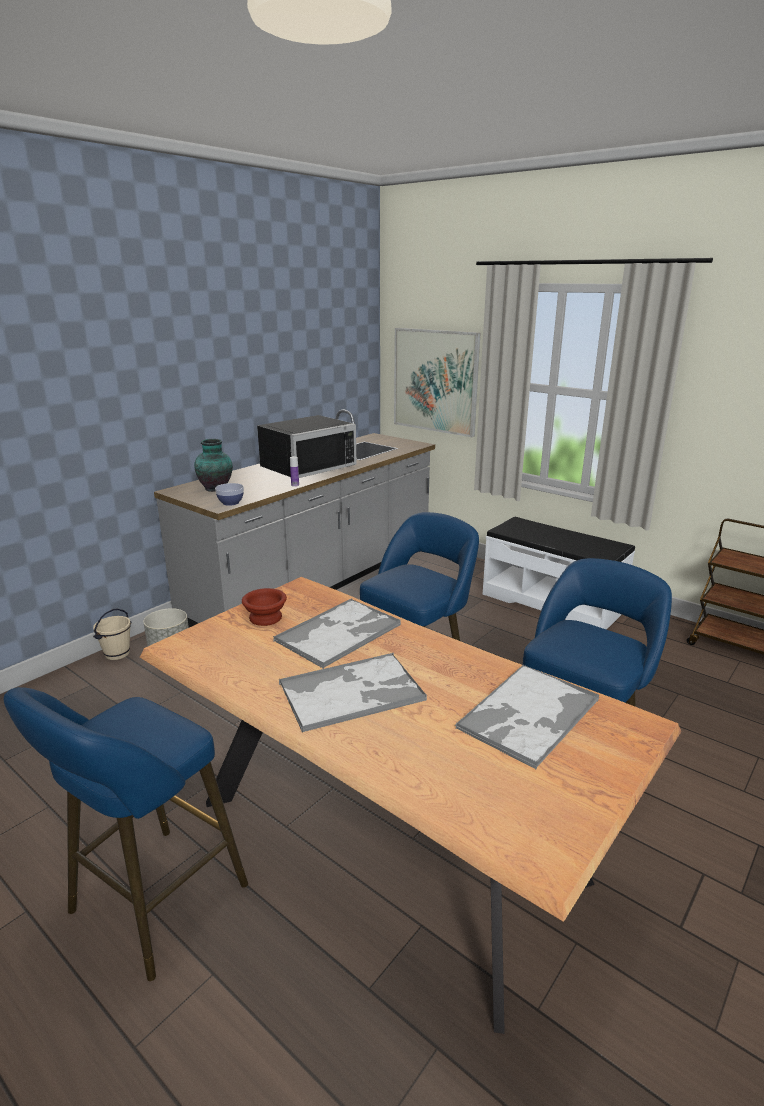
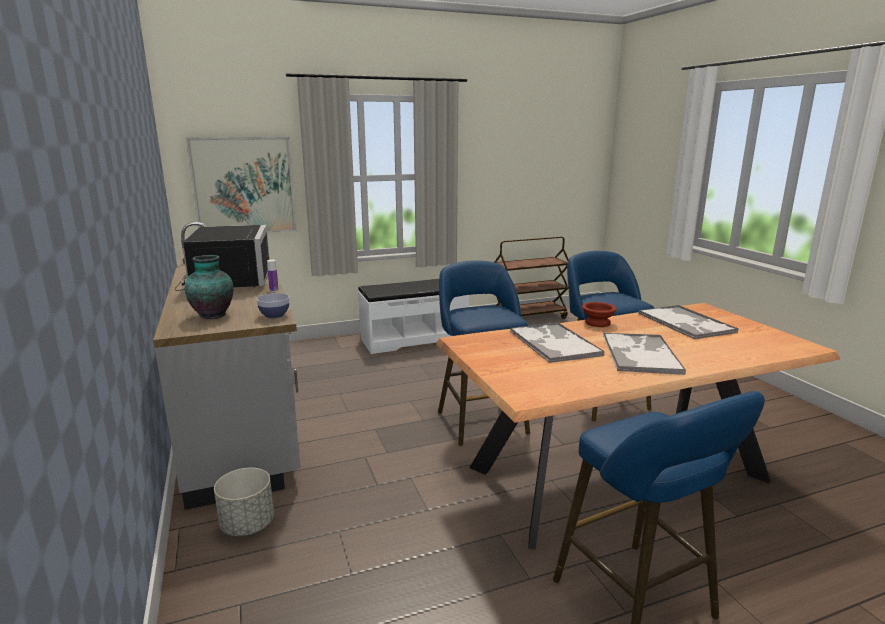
camera: 60 degrees left, 5 degrees down
(117, 654) = (192, 569): beige bucket -> none
(265, 617) = (504, 360): brown bowl -> brown bowl (596, 323)

